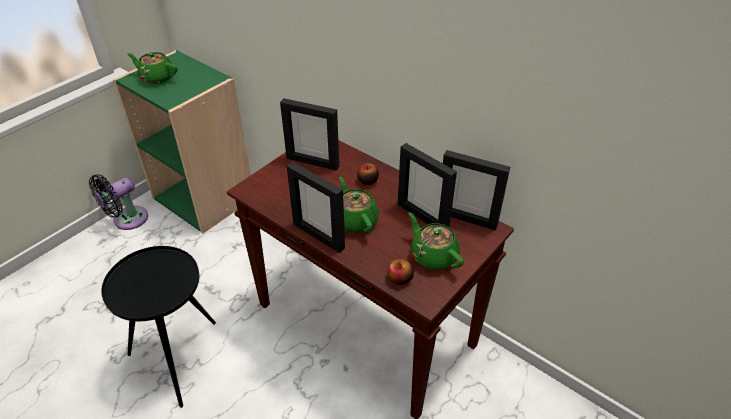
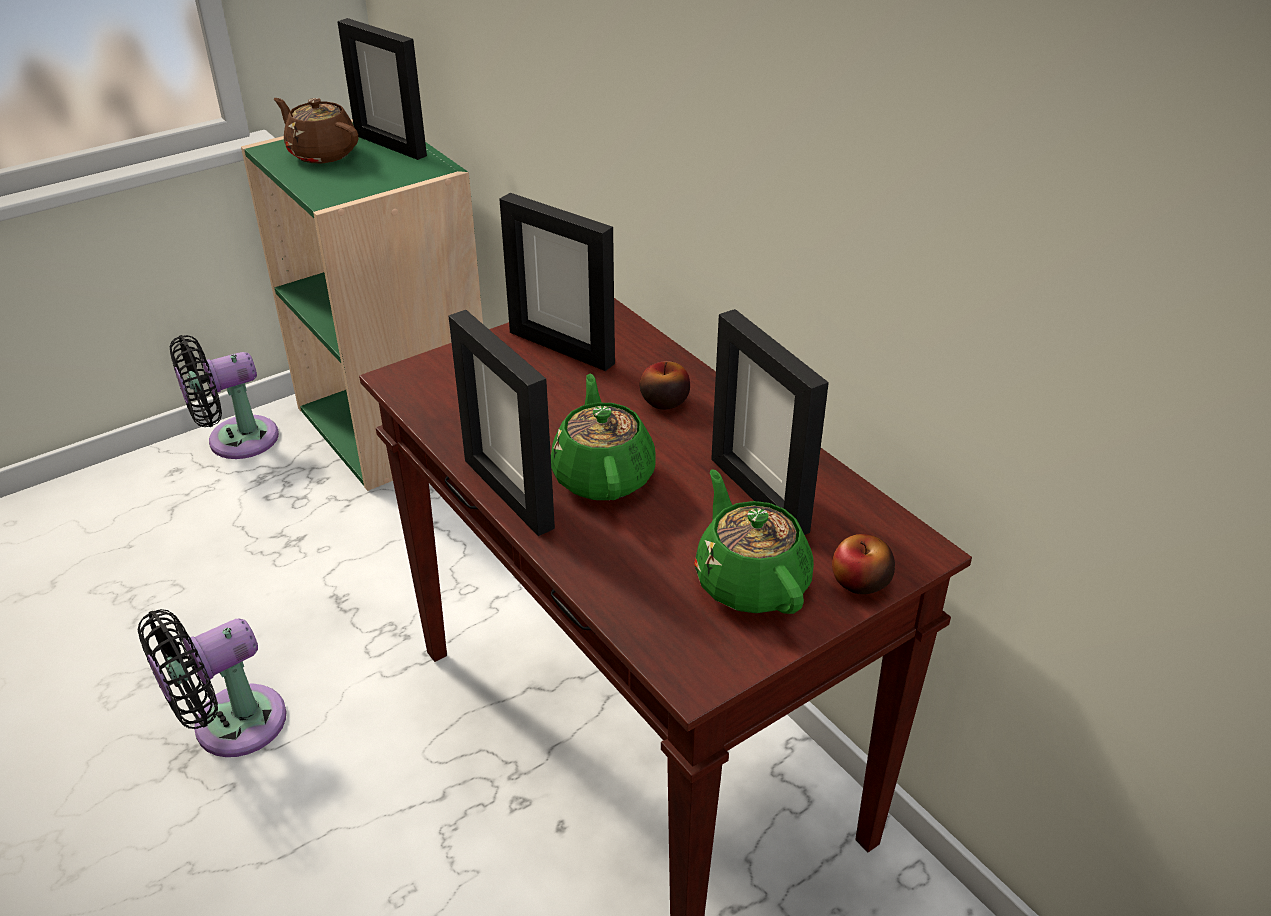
camera: 15 degrees right, 5 degrees down
(157, 77) = (322, 153): green teapot -> brown teapot
(180, 358) = (230, 726): black side table -> black fan
(400, 278) = (652, 616): apple -> apple (860, 582)
(467, 218) = (864, 515): picture frame -> picture frame (392, 145)

